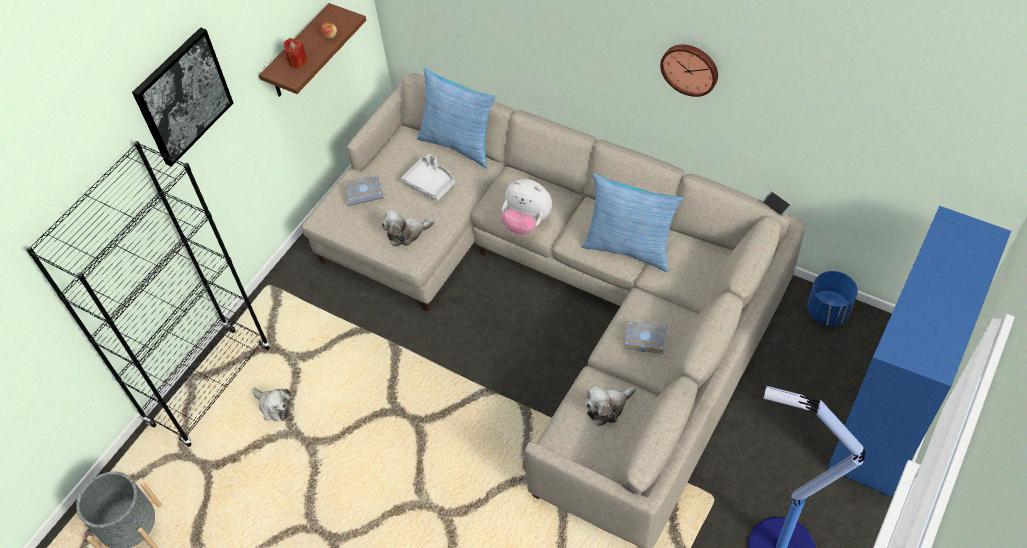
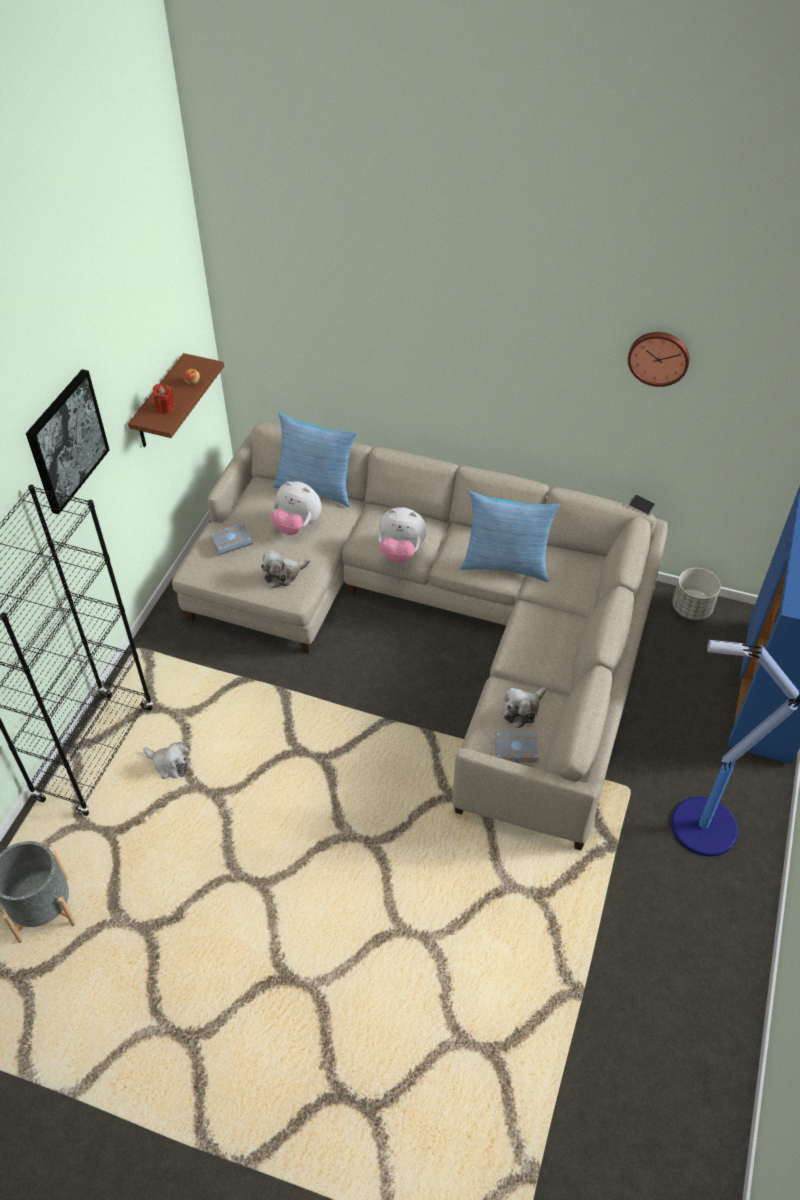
camera: 15 degrees left, 5 degrees down
(430, 183) = (297, 525): grey tray -> plush toy
(644, 340) = (541, 644): grey book -> grey book (515, 750)
(690, 68) = (552, 381): wall clock -> wall clock (659, 357)
(828, 311) = (692, 608): blue planter -> grey planter

